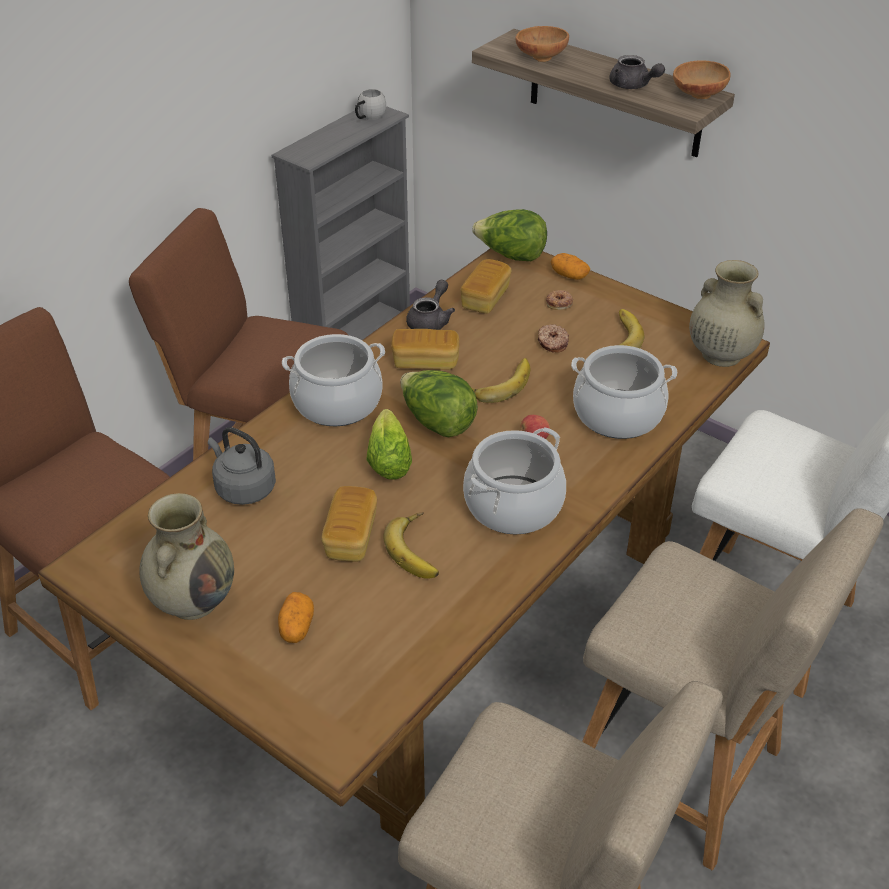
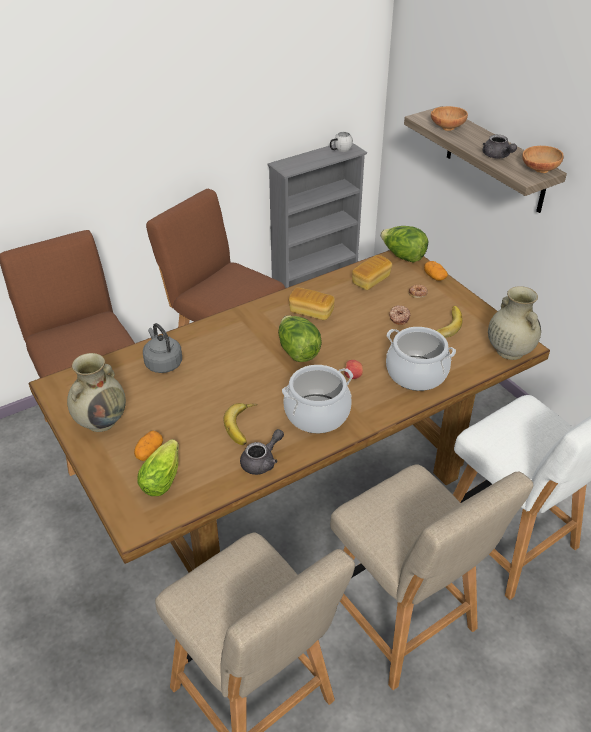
camera: 20 degrees right, 0 degrees up
(337, 403) = (244, 325): cooking pot -> none
(351, 537) = (208, 408): bread -> none
(389, 457) = (257, 365): lettuce -> lettuce (163, 476)
(430, 321) = (328, 287): grey teapot -> grey teapot (262, 461)
(499, 383) = (350, 336): banana -> none

